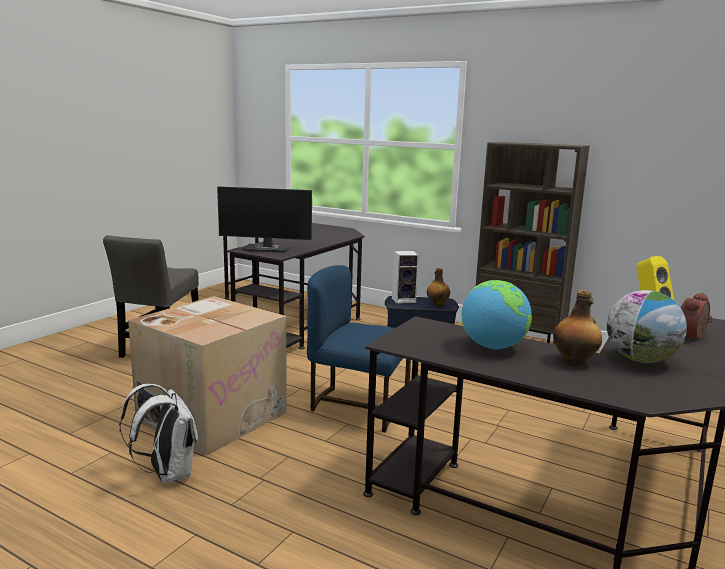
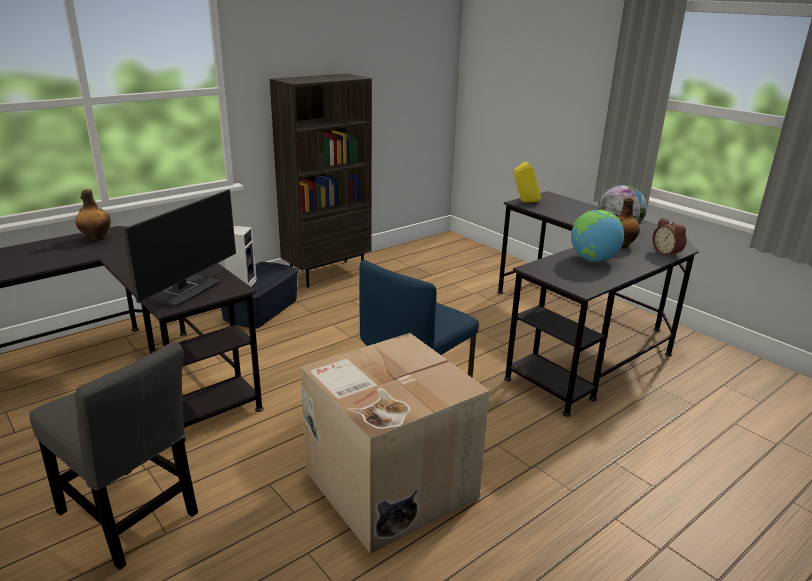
camera: 70 degrees left, 10 degrees up
(167, 474) = (509, 530): white backpack -> none
(437, 304) = (273, 272): bottle -> bottle (96, 238)
(692, 337) = (577, 207): alarm clock -> alarm clock (667, 253)

